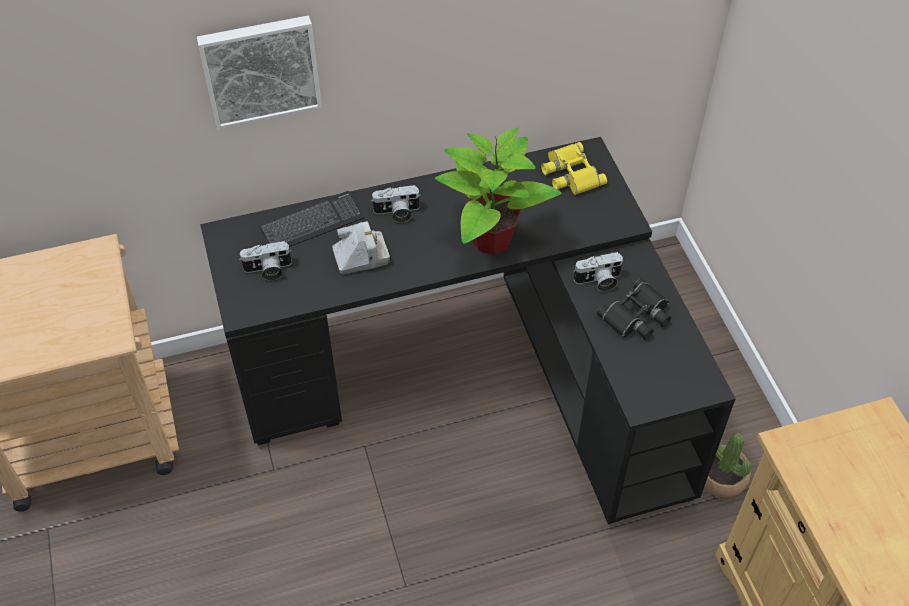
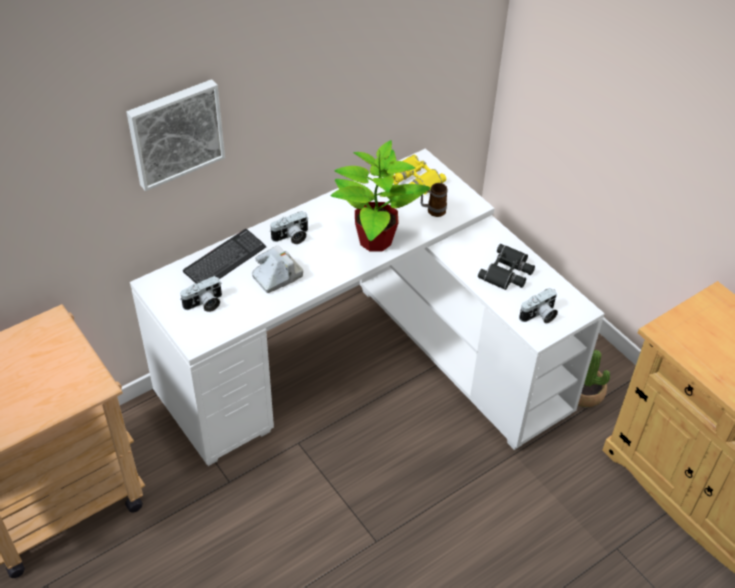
camera: 20 degrees left, 5 degrees down
(478, 373) = (367, 363): black desk -> white desk
(574, 218) = (432, 211): none -> mug
(598, 281) = (468, 254): camera -> camera (539, 316)

